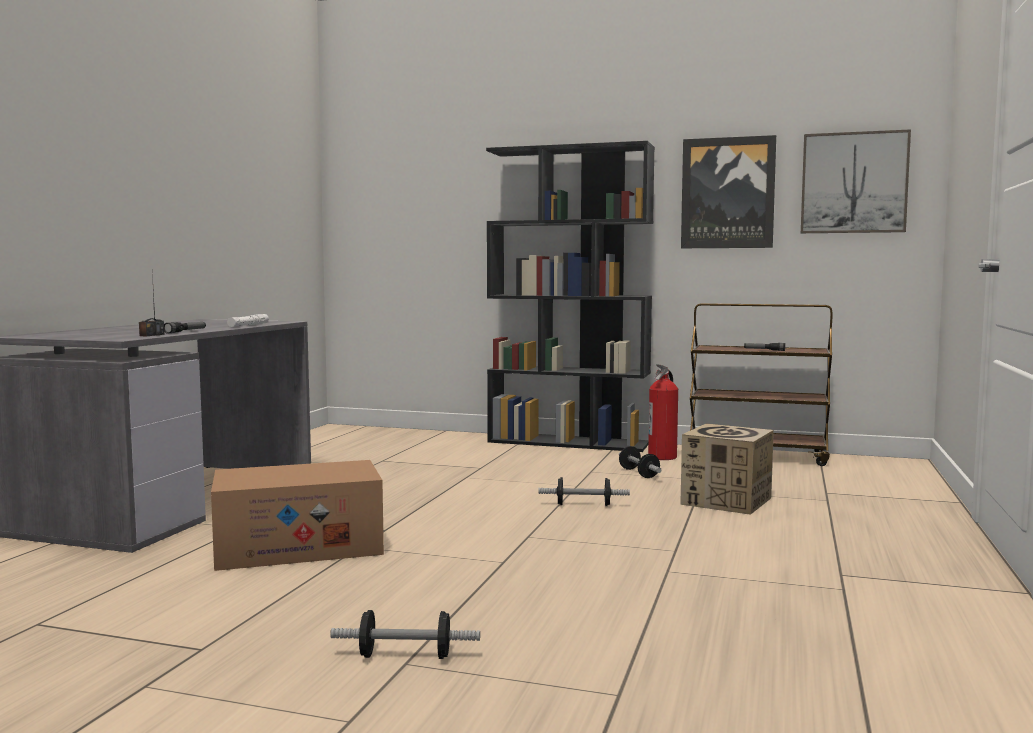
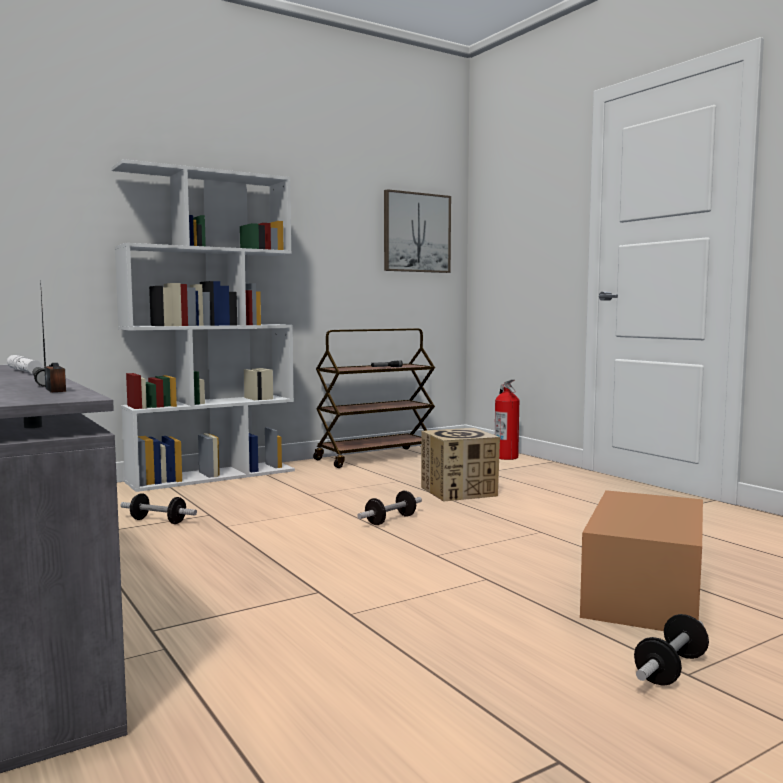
camera: 50 degrees left, 0 degrees up
(298, 547) = (300, 638): cardboard box -> cardboard box (644, 593)
(569, 442) = (213, 476): black bookcase -> white bookcase
(639, 473) = (346, 487): dumbbell -> dumbbell (158, 521)
(663, 457) = (322, 471): fire extinguisher -> fire extinguisher (506, 457)
(727, 193) = (331, 233): picture -> none

